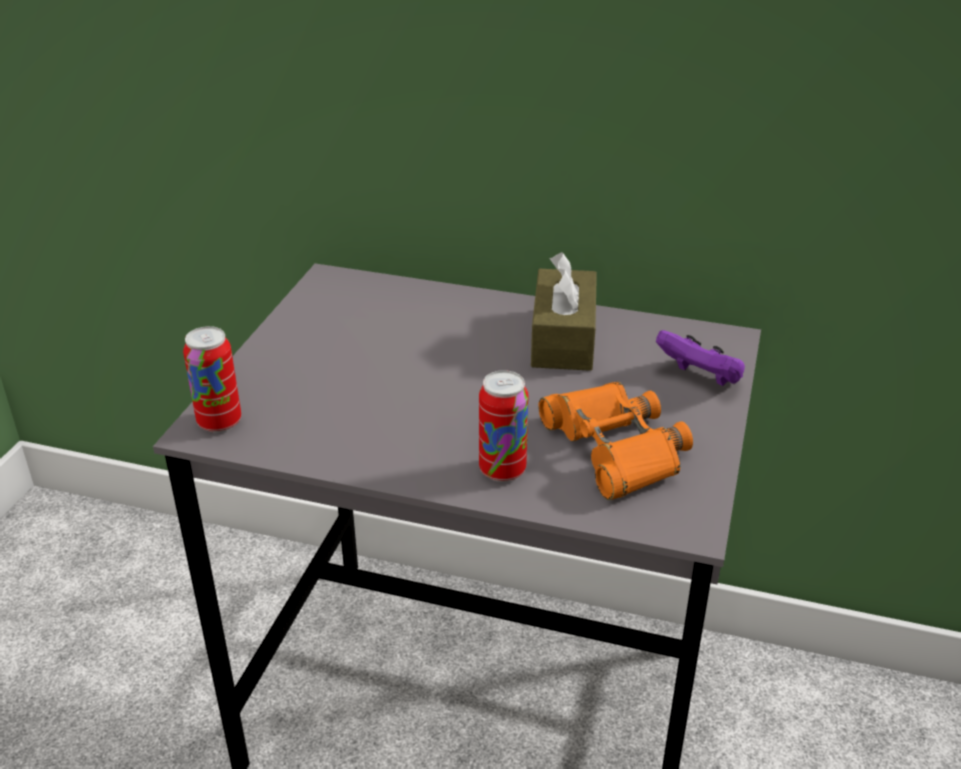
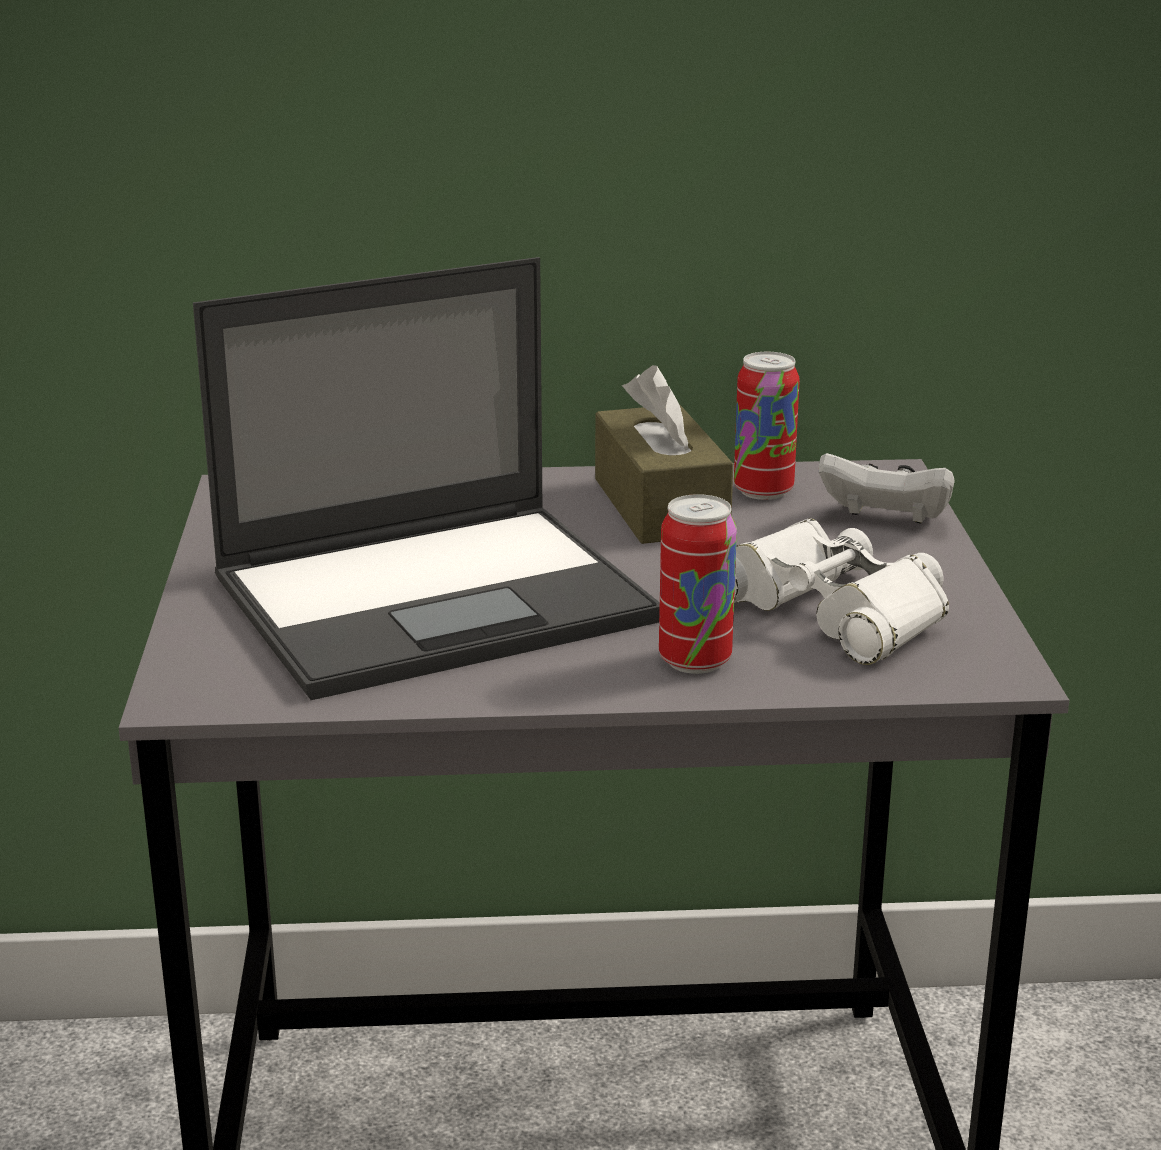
camera: 20 degrees left, 10 degrees down
(219, 422) = (209, 680): can -> can (763, 491)
(384, 386) = (438, 598): none -> laptop
(614, 448) = (831, 611): orange binoculars -> white binoculars
(700, 378) = (885, 520): purple game controller -> white game controller

